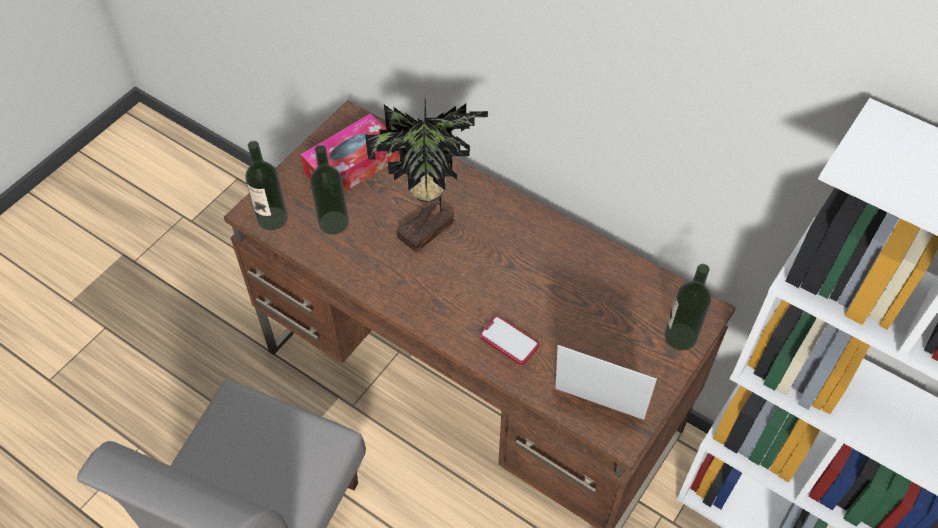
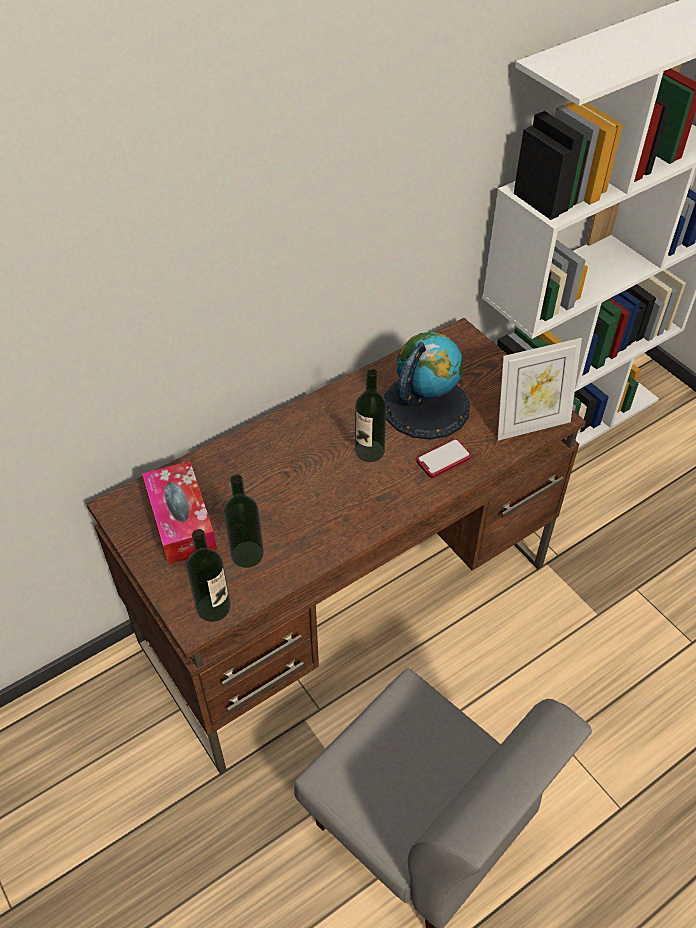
camera: 70 degrees left, 5 degrees down
(429, 231) = (297, 481): potted plant -> none
(576, 306) = (425, 406): none -> globe
(596, 411) = (530, 425): picture frame -> picture frame turned 150 degrees counterclockwise
(680, 336) = (479, 355): bottle -> bottle (369, 451)

